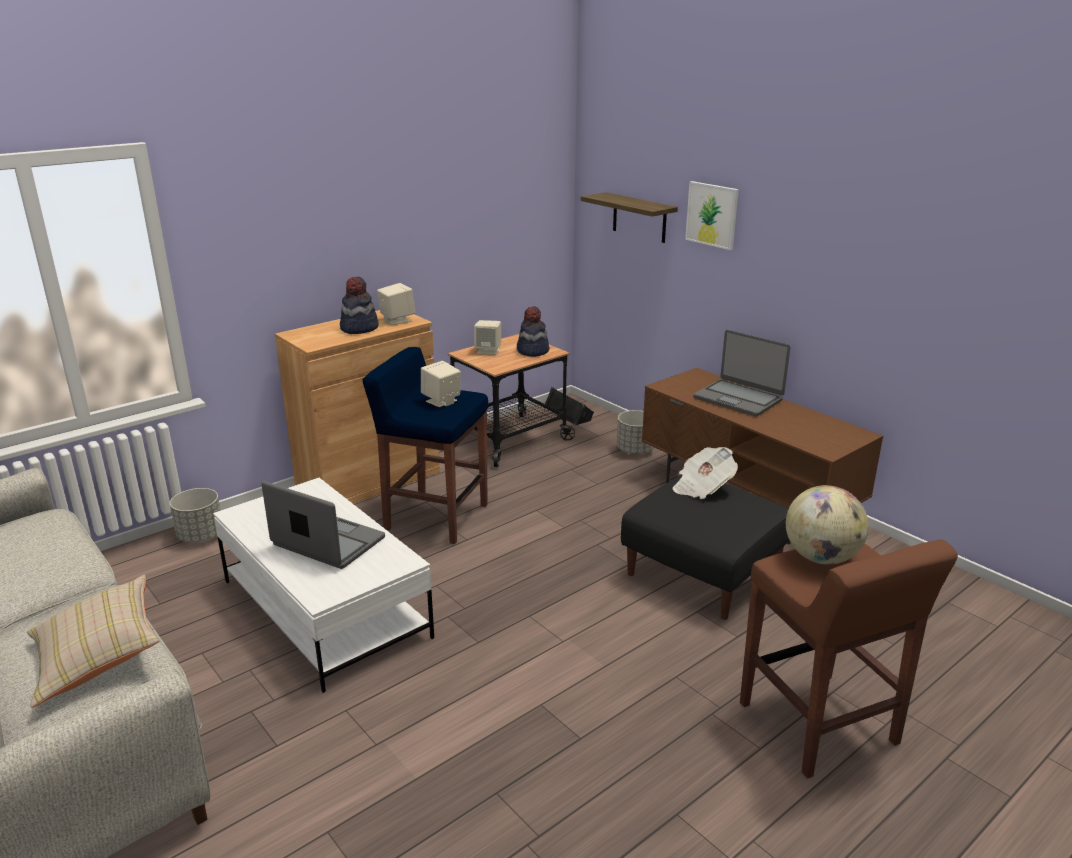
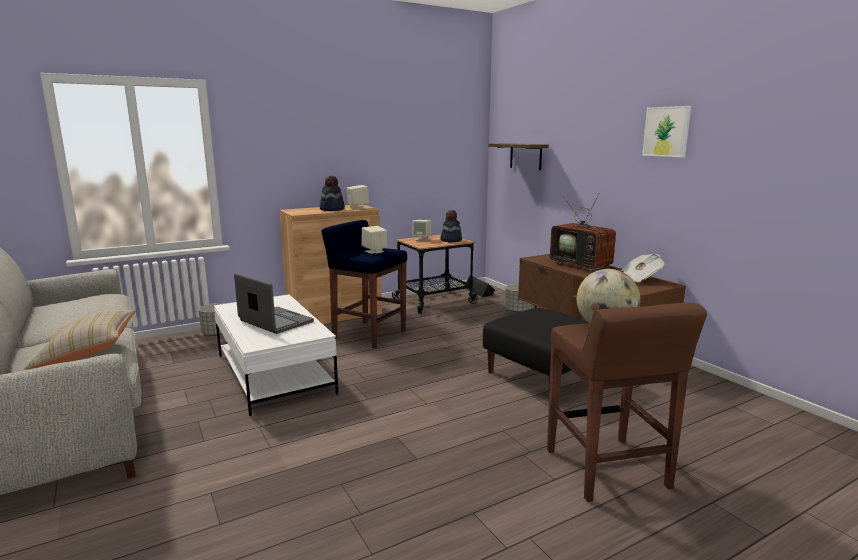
camera: 10 degrees right, 10 degrees down
(702, 487) = (546, 313): newspaper -> newspaper (638, 279)
(712, 215) = (569, 146): picture -> picture (666, 131)
(738, 398) = (583, 265): laptop -> television

